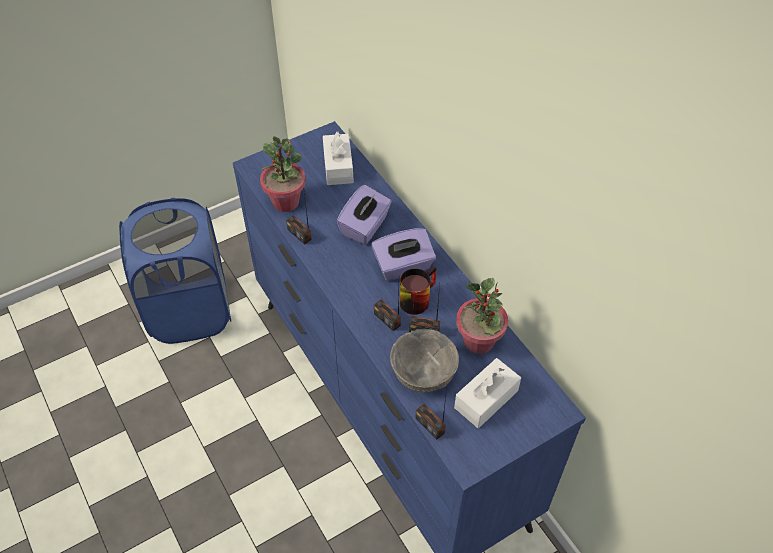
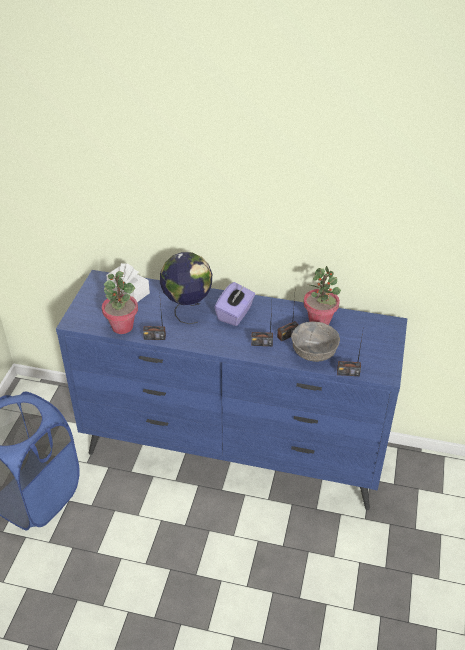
camera: 45 degrees left, 10 degrees down
(365, 227) = (187, 309): purple tissue box -> globe
(416, 297) = (262, 323): mug -> none
(486, 399) = (357, 342): white tissue box -> none

